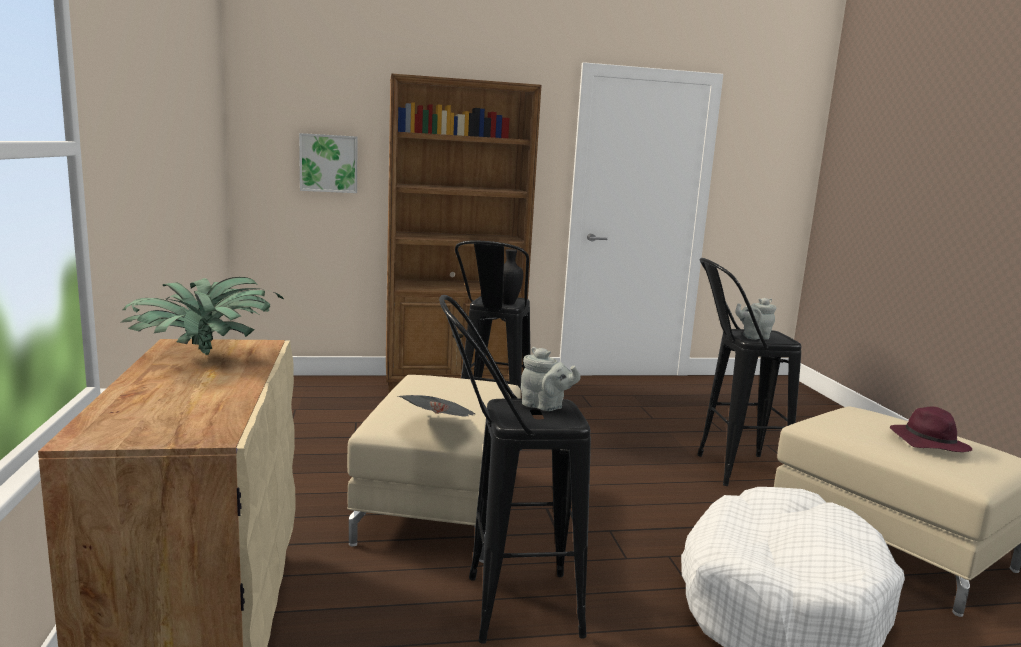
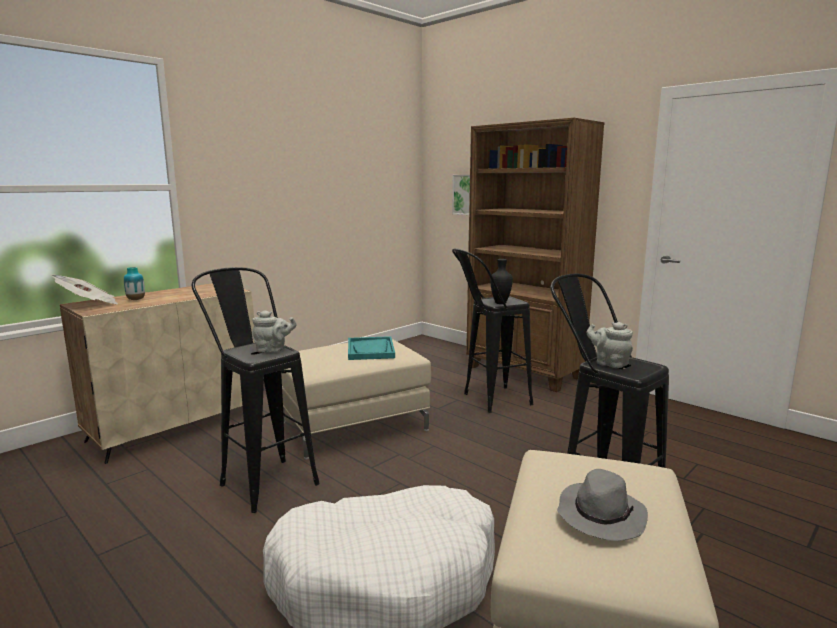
camera: 55 degrees right, 0 degrees up
(175, 397) = (136, 299): none -> vase
(203, 357) = (198, 290): potted plant -> none
(439, 427) = (306, 362): newspaper -> newspaper (89, 304)
(456, 391) = (371, 350): none -> turquoise tray
(545, 406) = (273, 350): grey teapot -> grey teapot turned 90 degrees counterclockwise
(927, 443) = (600, 516): purple hat -> grey hat

